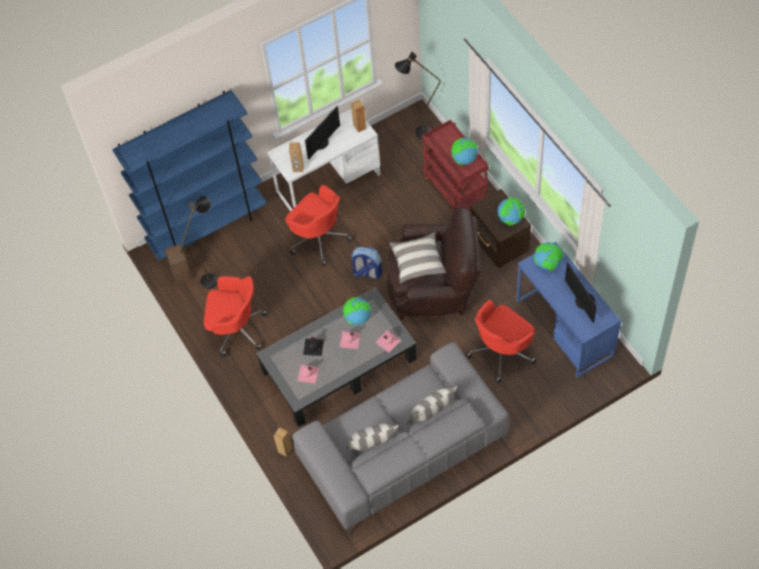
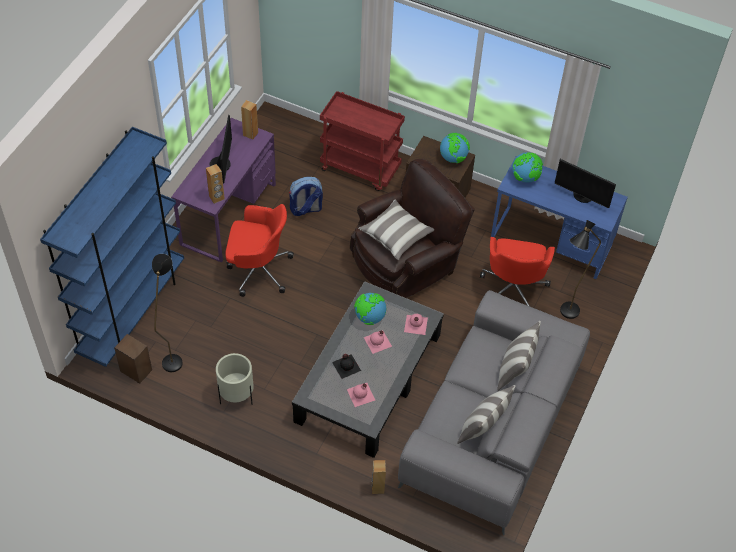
camera: 40 degrees left, 5 degrees down
(236, 329) = (237, 396): red office chair -> beige planter
(328, 183) = (229, 214): white desk -> purple desk
(367, 272) = (331, 279): backpack -> backpack (306, 209)
(417, 134) = (284, 134): black floor lamp -> black floor lamp (565, 315)
(464, 159) = (375, 121): globe -> none

